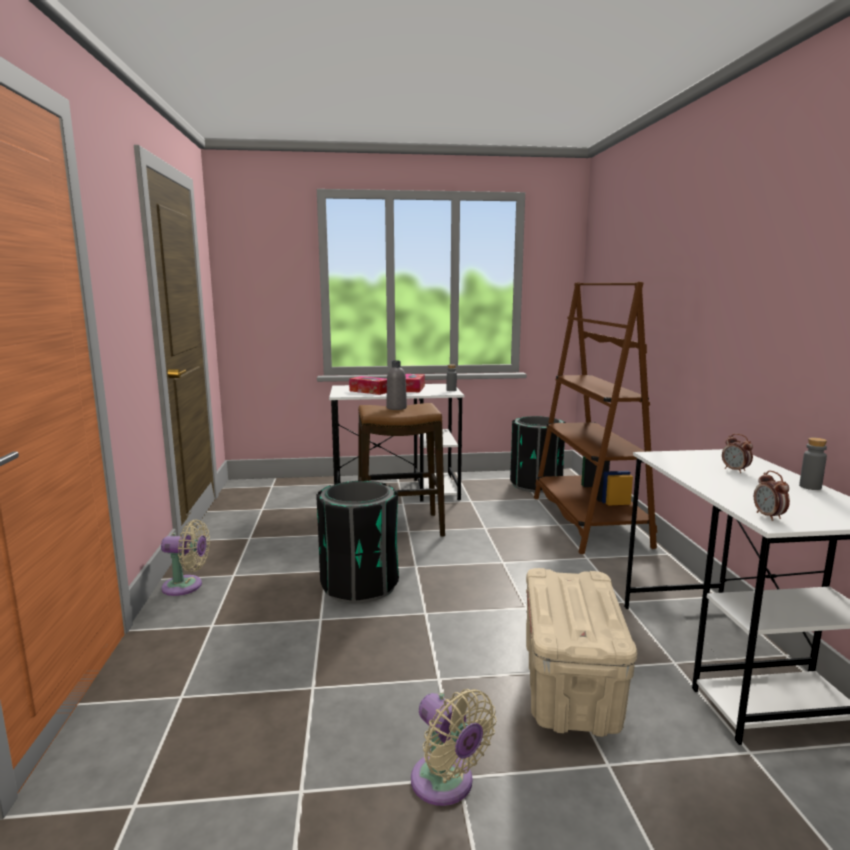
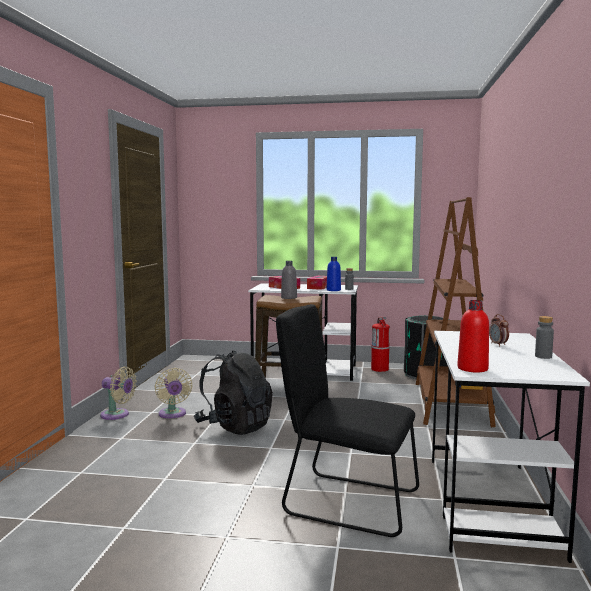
camera: 15 degrees right, 5 degrees down
(359, 585) = (234, 426): black trash can -> black backpack
(435, 393) = (333, 290): none -> blue bottle
(446, 785) = (216, 539): beige fan -> beige fan (172, 414)
(481, 481) = (380, 369): none -> fire extinguisher
(569, 686) = (345, 502): beige storage box -> black chair
(768, 516) = (472, 369): alarm clock -> red bottle

